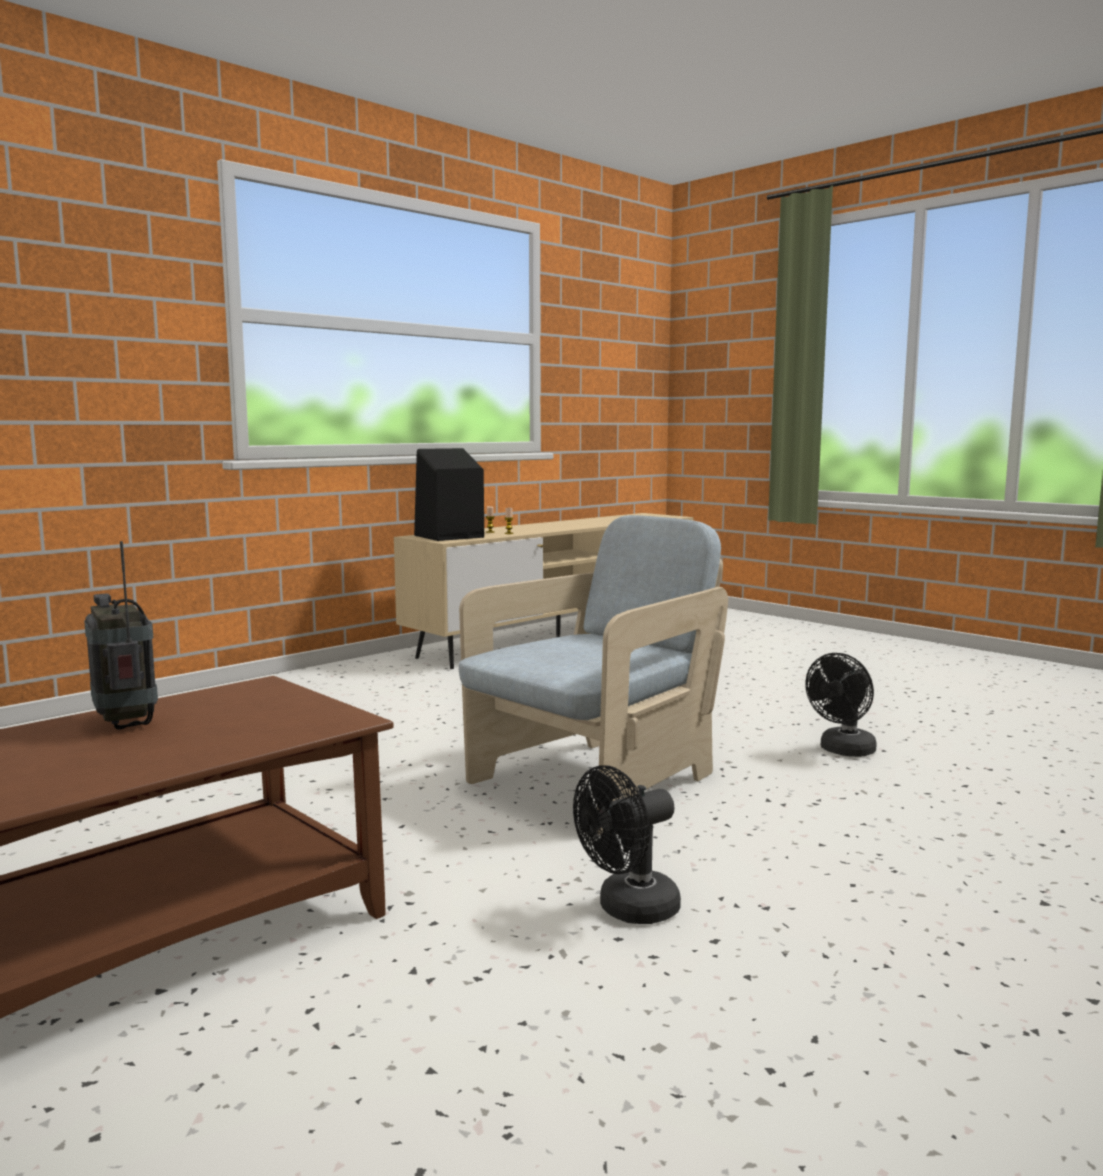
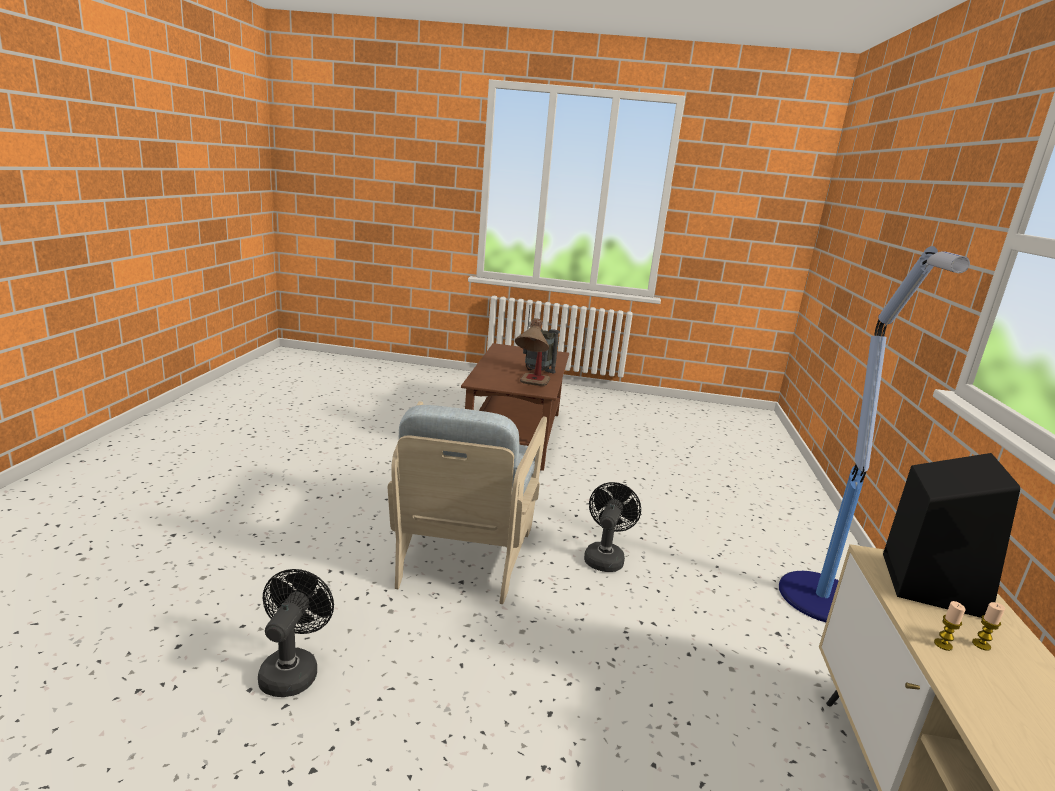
camera: 140 degrees right, 10 degrees up
(251, 697) = (531, 386): none -> table lamp
(313, 687) = (822, 600): none -> floor lamp
(628, 910) = (376, 481): black fan -> black fan (605, 557)

